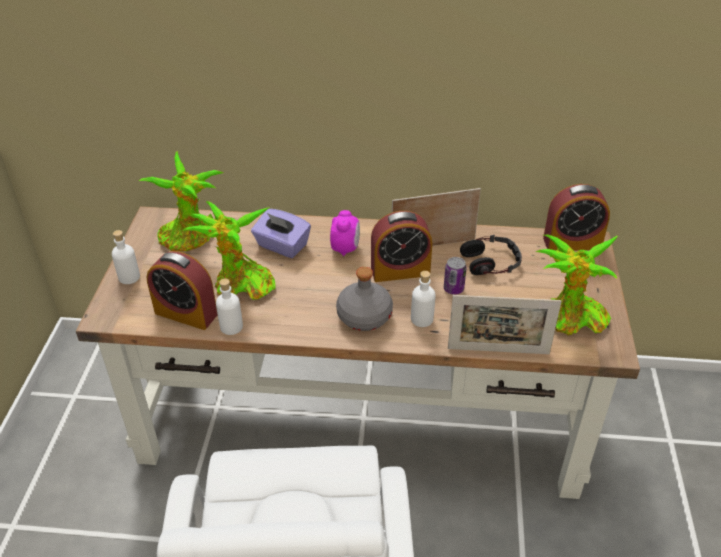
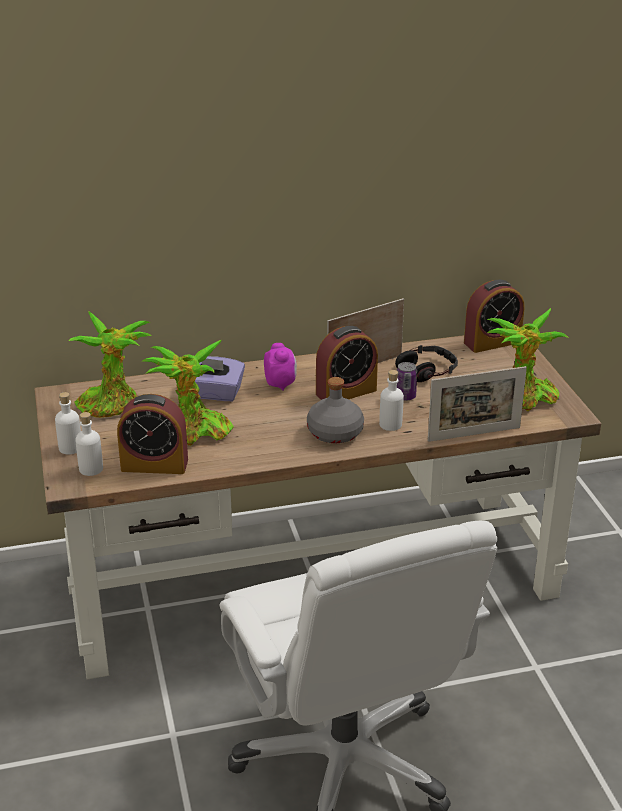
camera: 20 degrees left, 10 degrees down
(231, 327) = (209, 466): white bottle -> white bottle (91, 469)

